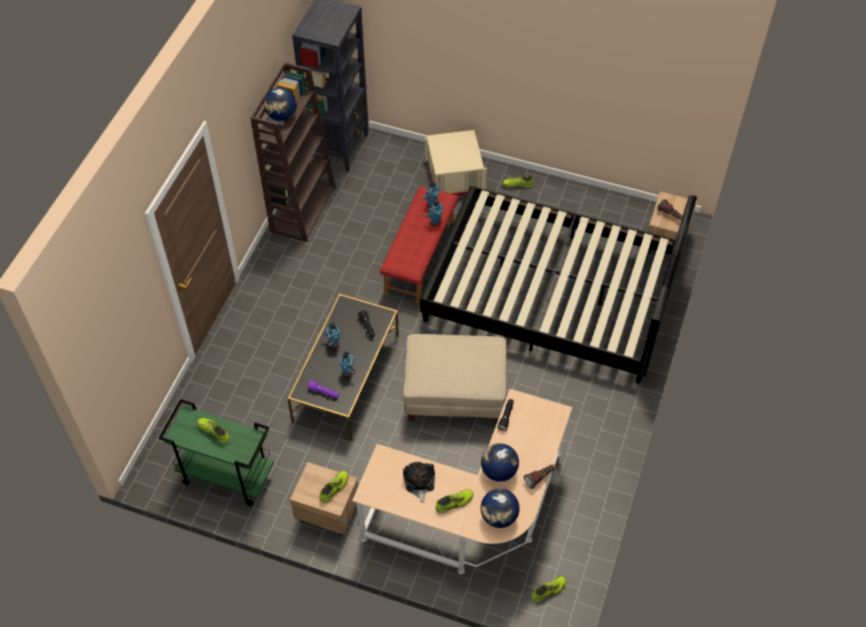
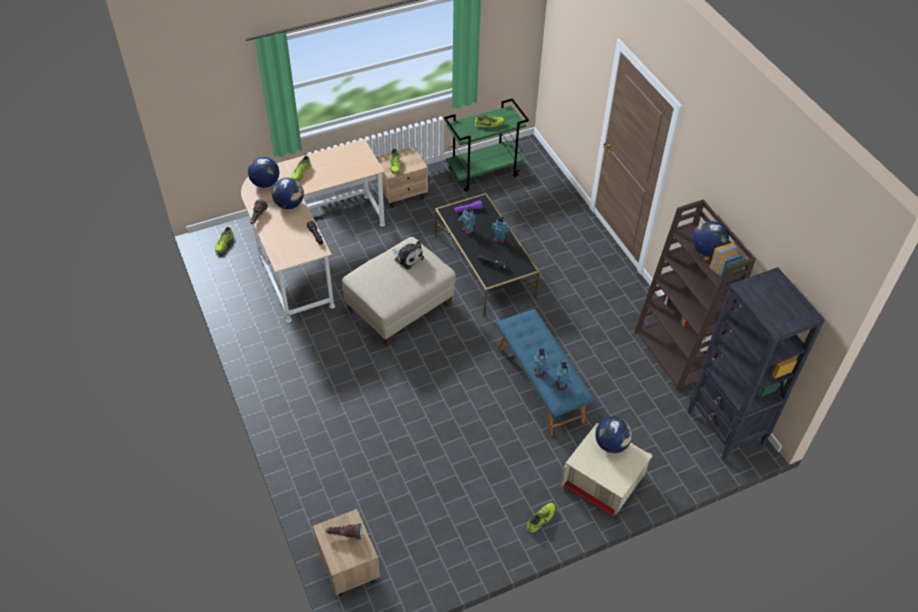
camera: 135 degrees right, 5 degrees down
(419, 482) = (334, 169): plush toy -> plush toy (408, 258)
(420, 257) = (539, 385): red bench -> blue bench
(443, 157) = (611, 444): none -> globe
(551, 294) = (404, 434): black bed -> none

